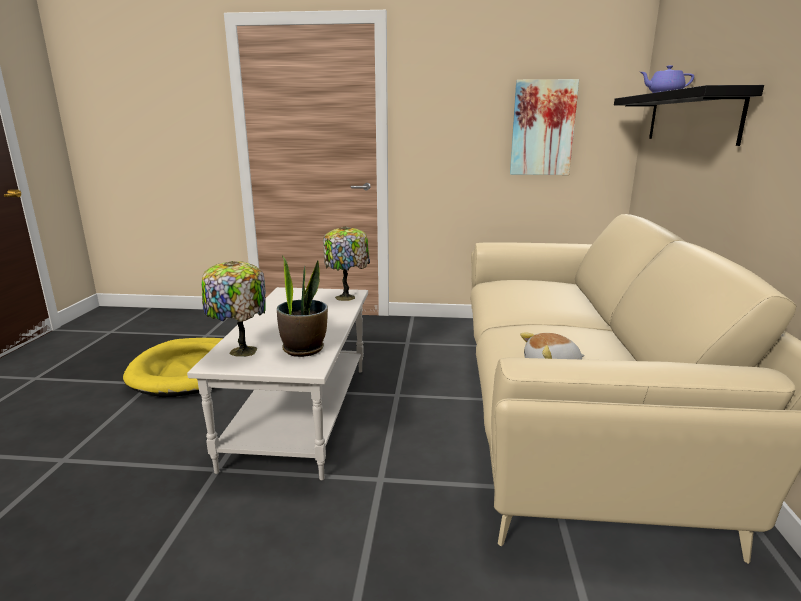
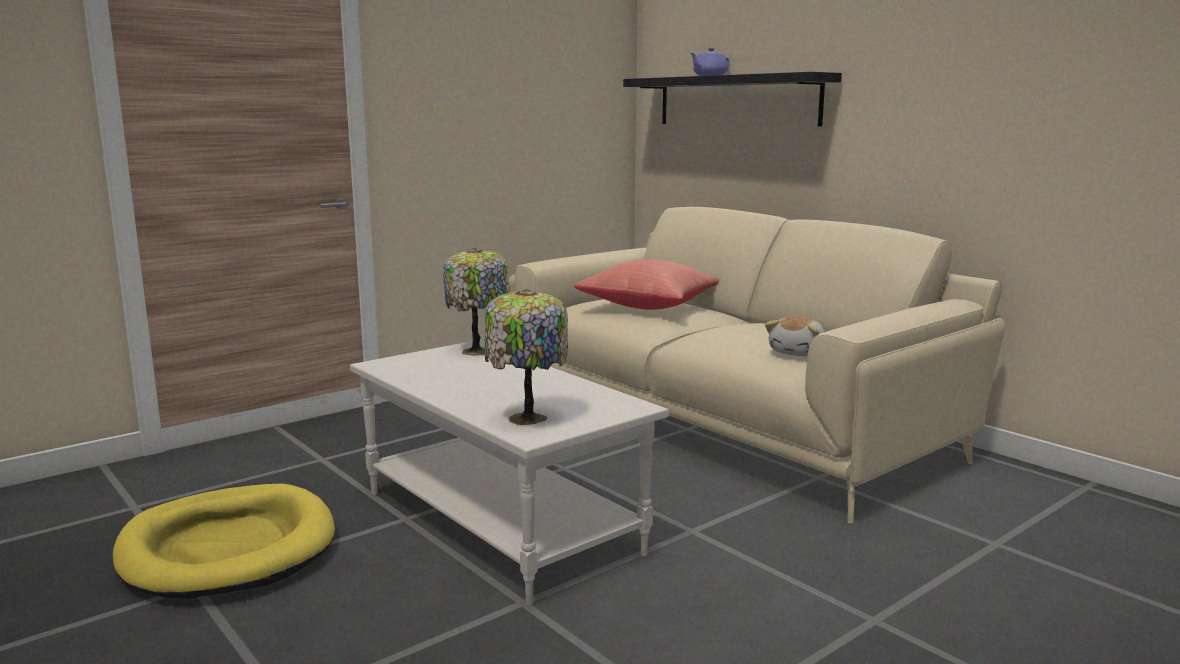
camera: 45 degrees left, 5 degrees down
(304, 349) = (582, 398): potted plant -> none
(541, 294) = (651, 306): none -> red pillow
(542, 128) = (548, 113): picture -> none

